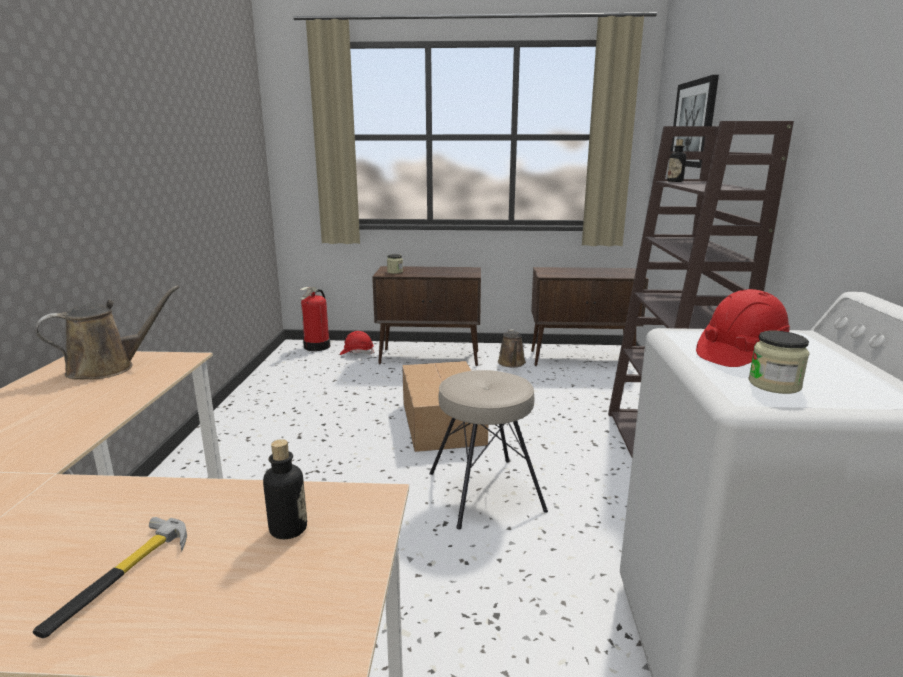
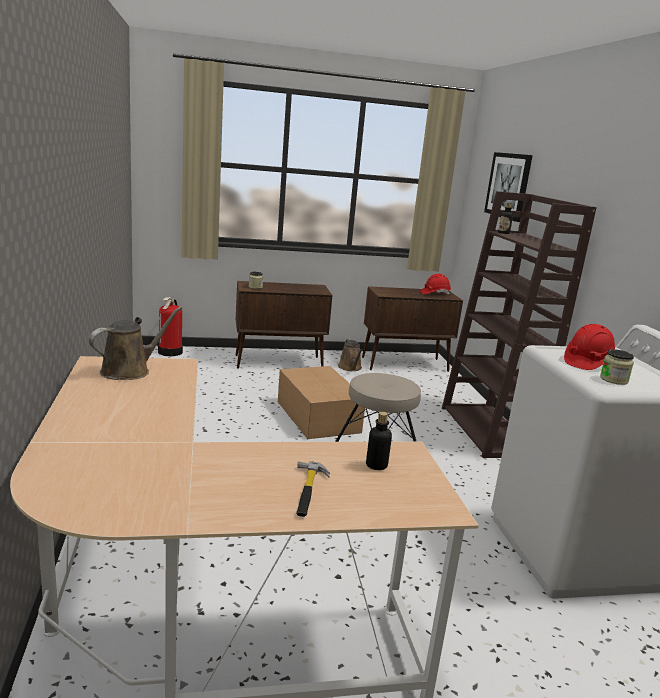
camera: 15 degrees left, 0 degrees up
(357, 353) = (211, 358): red hard hat -> red hard hat (435, 293)

